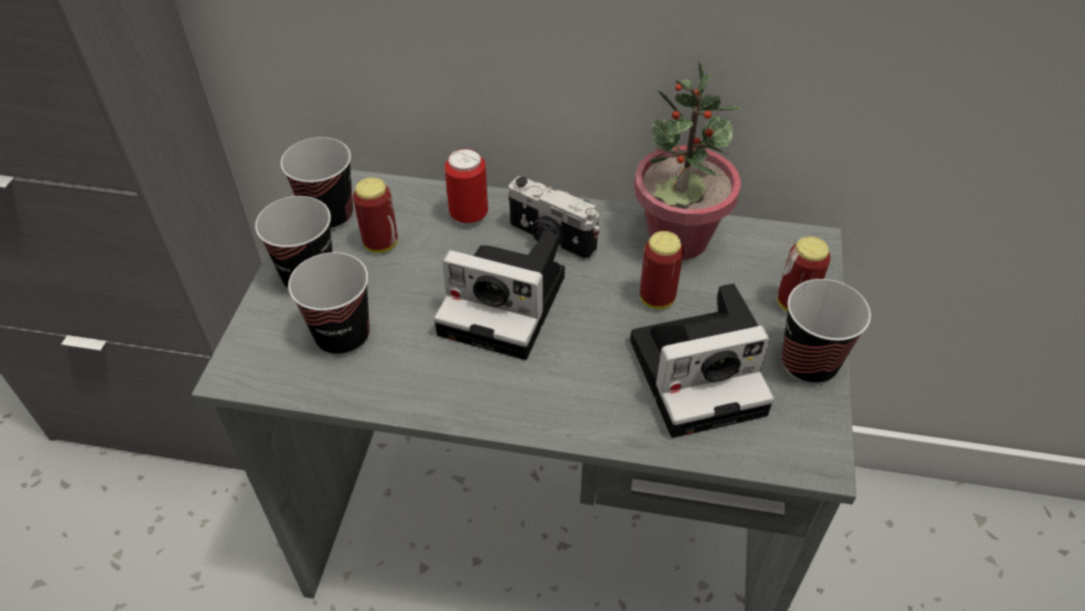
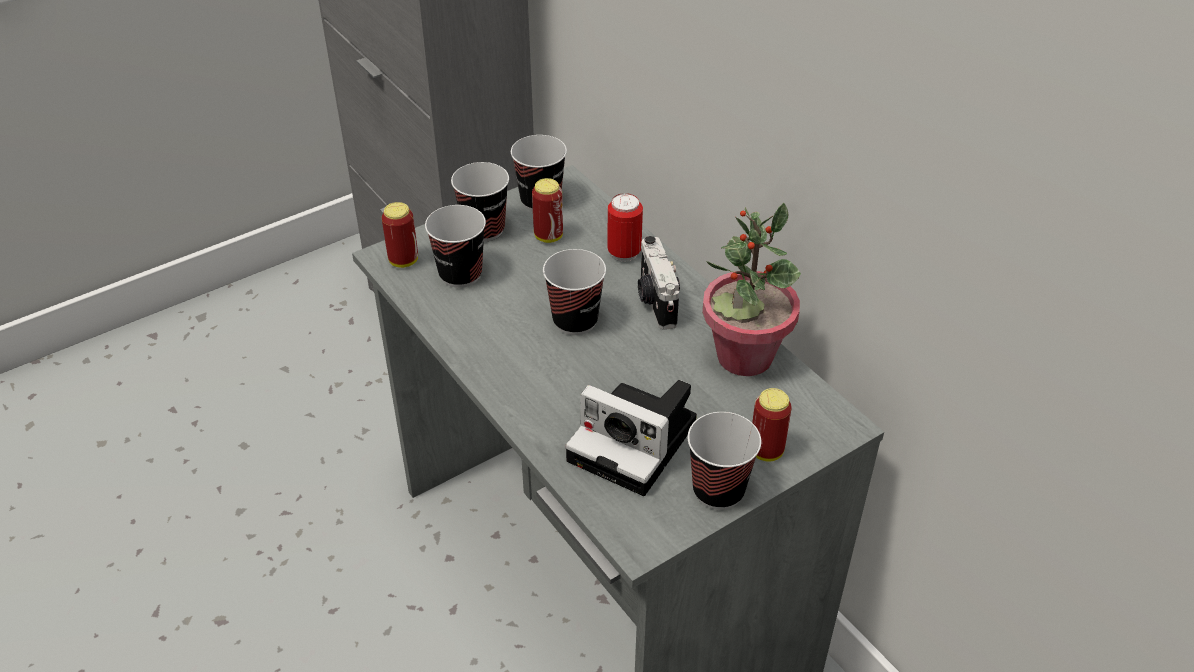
camera: 45 degrees right, 5 degrees down
(508, 305) = (575, 321): camera -> cup
(657, 298) = (674, 381): can -> can (403, 261)

